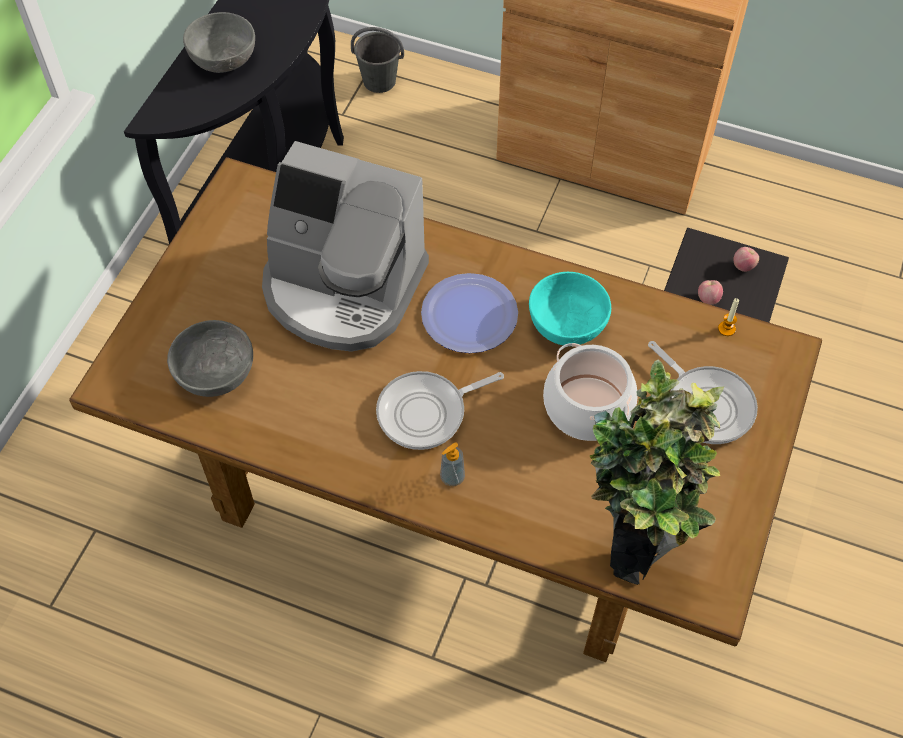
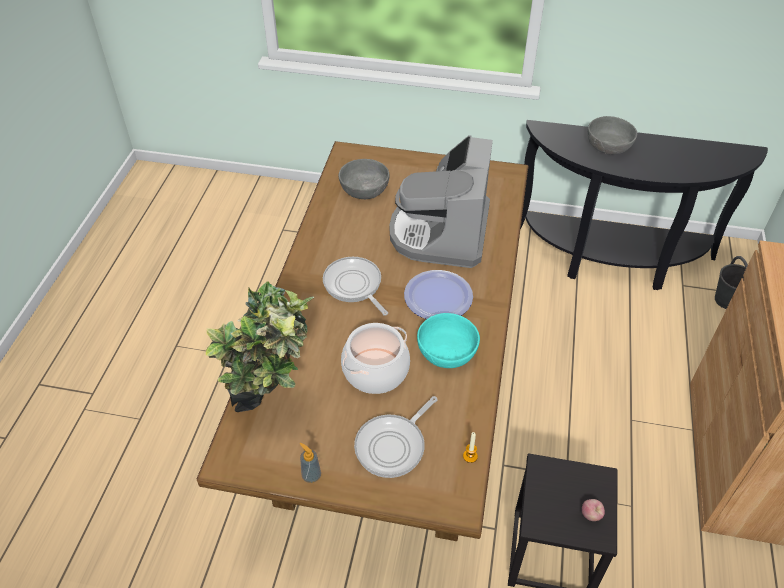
camera: 80 degrees right, 10 degrees down
(452, 477) = (307, 304): soap dispenser -> soap dispenser (311, 475)
(708, 299) = (545, 488): apple -> none

